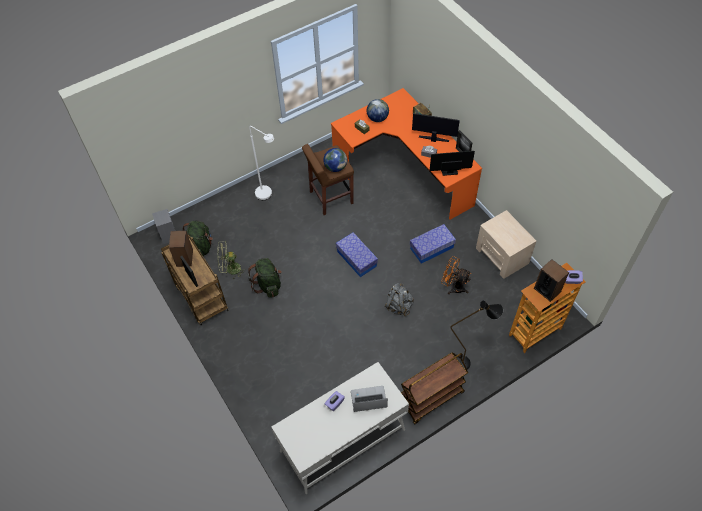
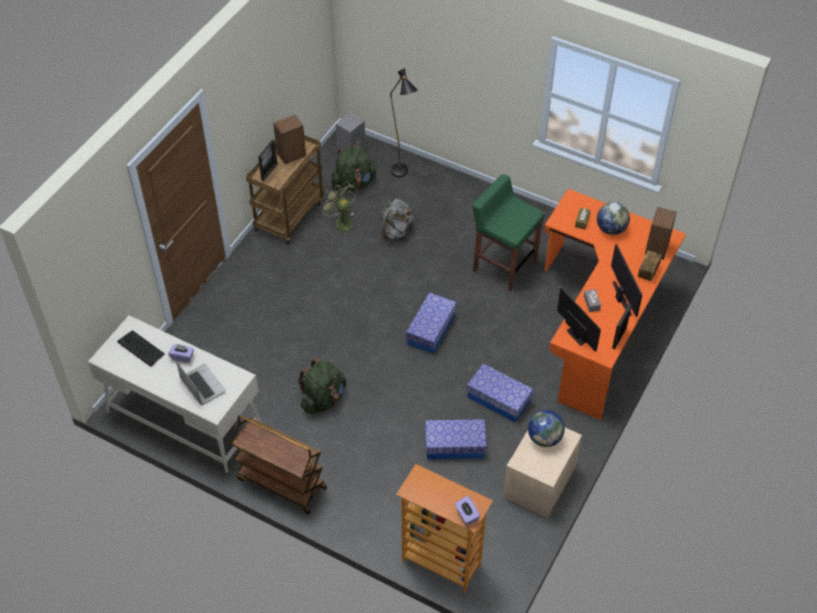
camera: 60 degrees right, 5 degrees down
(267, 195) = (464, 206): white floor lamp -> none
(268, 285) = (342, 264): green backpack -> green backpack (323, 399)
(310, 429) = (141, 348): none -> keyboard
(330, 198) = (503, 265): brown stool -> green stool
(335, 167) = (506, 225): globe -> globe (544, 438)
(399, 305) = (391, 399): grey backpack -> grey backpack (395, 232)
(453, 286) = (454, 445): orange fan -> storage box
(468, 363) = (351, 504): black floor lamp -> black floor lamp (402, 175)
(547, 290) = (434, 492): speaker -> speaker (657, 248)

